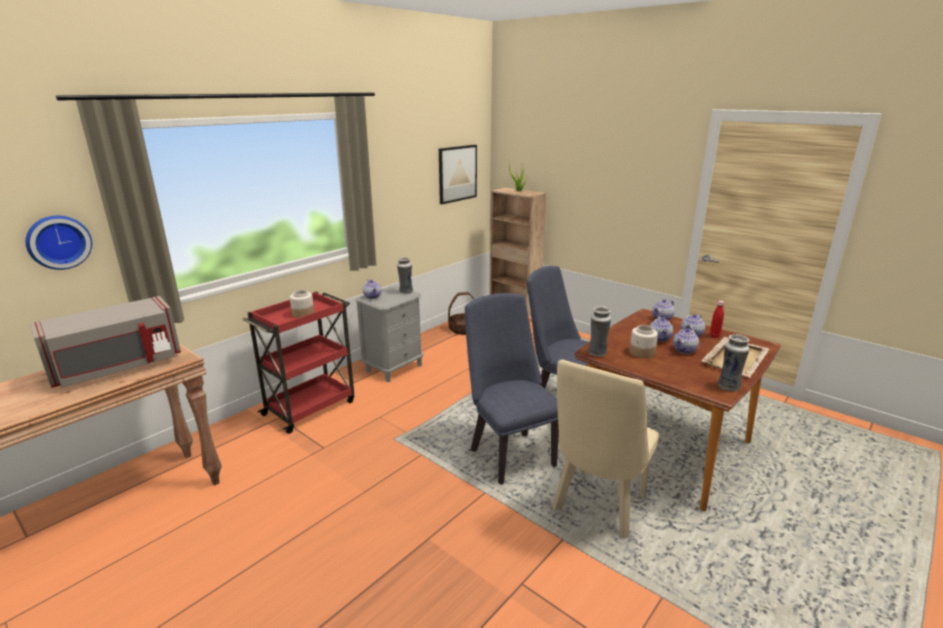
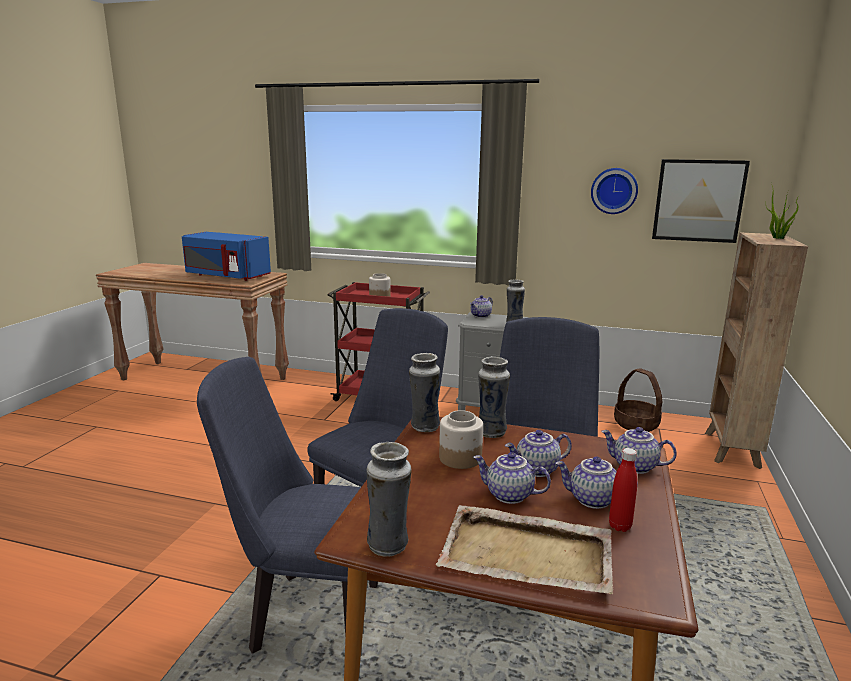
camera: 65 degrees right, 5 degrees down
(58, 241) = (253, 188): wall clock -> wall clock (614, 191)
(117, 367) = (226, 276): grey microwave -> blue microwave
(597, 507) = (305, 613): beige chair -> blue chair
(611, 338) = (491, 432): none -> vase

